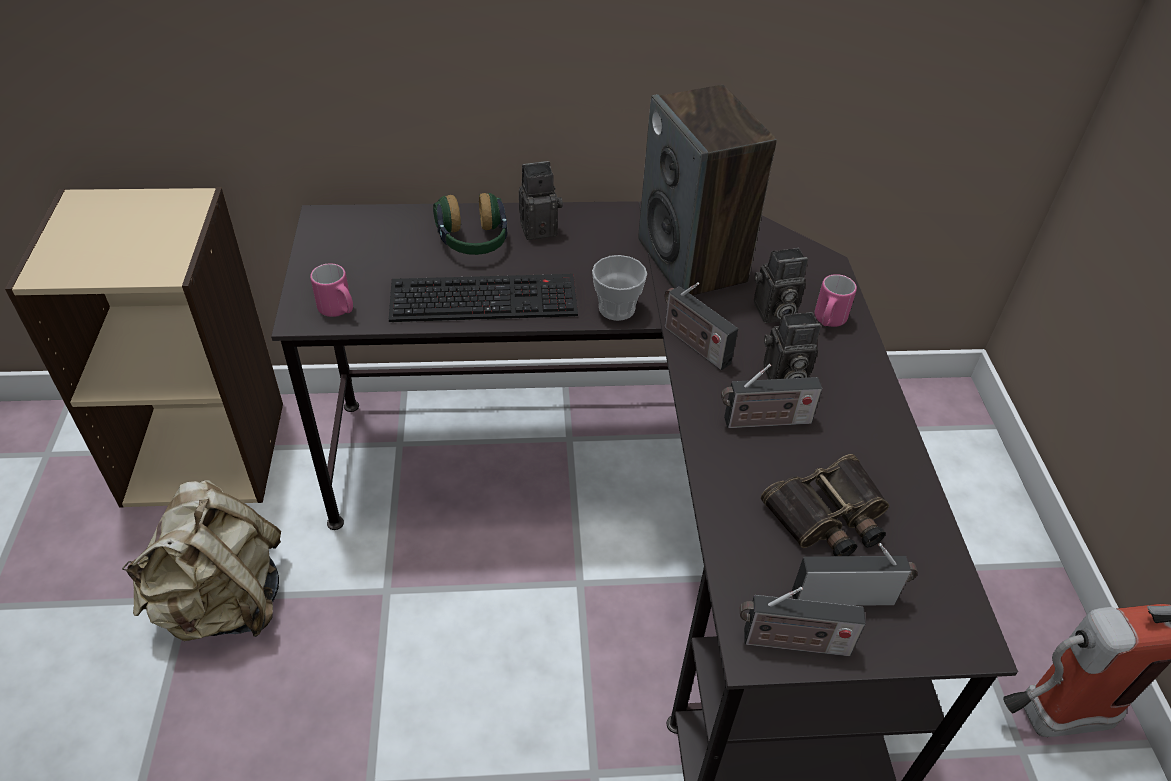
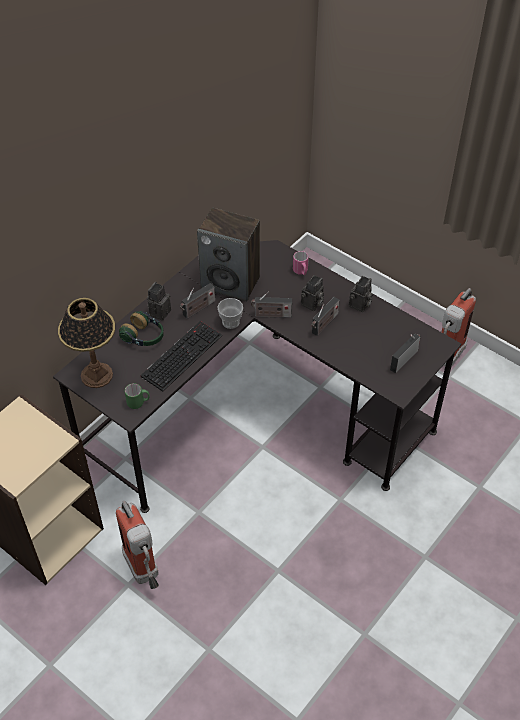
camera: 45 degrees left, 5 degrees up
(224, 603) = (144, 572): beige backpack -> fire extinguisher
(339, 310) = (138, 402): pink mug -> green mug
(346, 240) = (96, 375): none -> table lamp
(773, 312) = (281, 282): camera -> camera (360, 305)
(791, 643) = (405, 384): radio -> radio (198, 309)
(829, 517) = (375, 340): binoculars -> none

